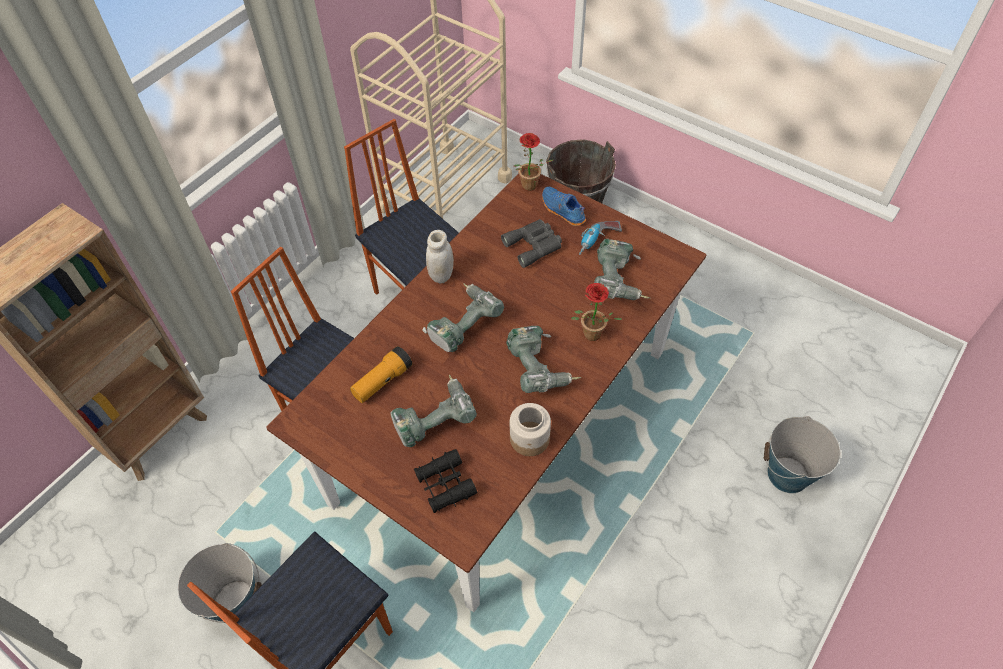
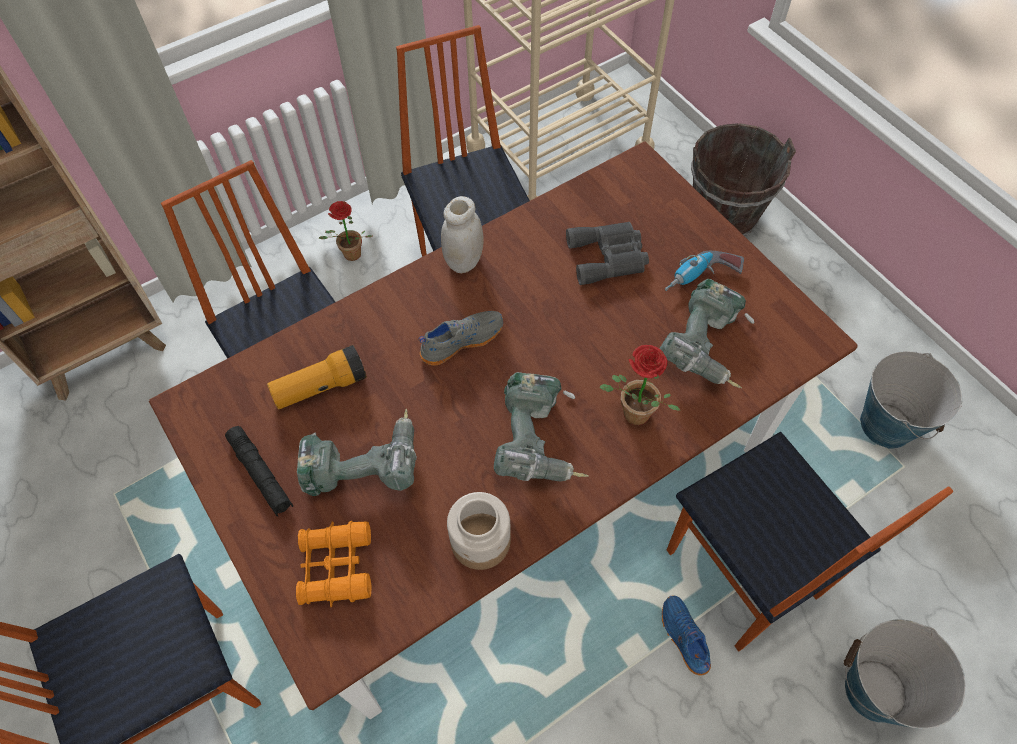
camera: 20 degrees right, 5 degrees up
(235, 601) = (100, 590): bucket -> bucket (886, 425)
(368, 447) = (260, 474): none -> black flashlight
(445, 485) = (336, 567): black binoculars -> orange binoculars
(462, 324) = (461, 340): power drill -> grey shoe
(528, 188) = (636, 172): potted plant -> potted plant (350, 257)
(562, 211) = (669, 219): blue shoe -> blue shoe (683, 637)
(679, 434) = (740, 576): none -> chair

